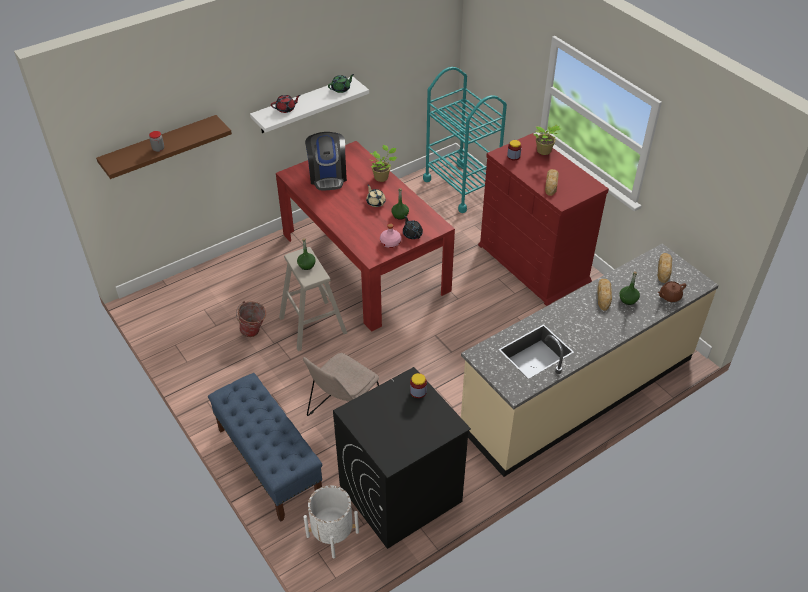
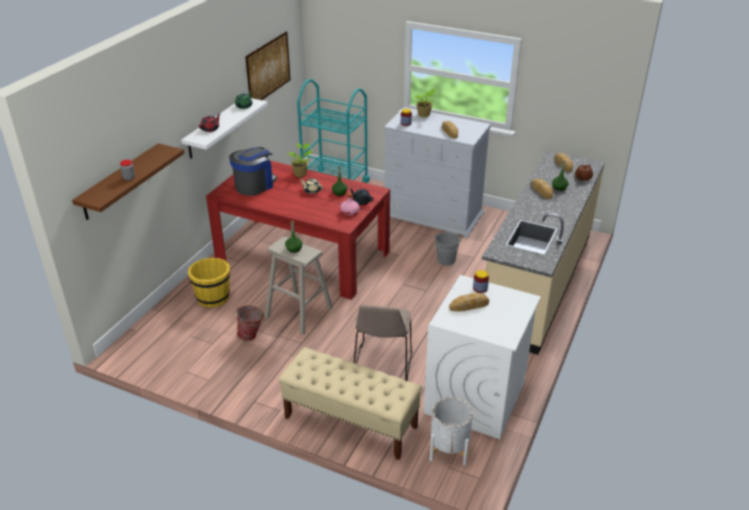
camera: 30 degrees left, 10 degrees down
(251, 277) = (213, 298): none -> yellow bucket
(269, 462) = (350, 422): blue bench -> beige bench
(328, 176) = (254, 185): coffee machine -> coffee machine turned 105 degrees counterclockwise
(389, 406) = (469, 305): none -> bread
(396, 48) = (268, 68): none -> picture
(400, 494) = (475, 398): black washing machine -> white washing machine
(499, 326) = (445, 261): none -> grey bucket
(533, 263) = (433, 215): red dresser -> white dresser

